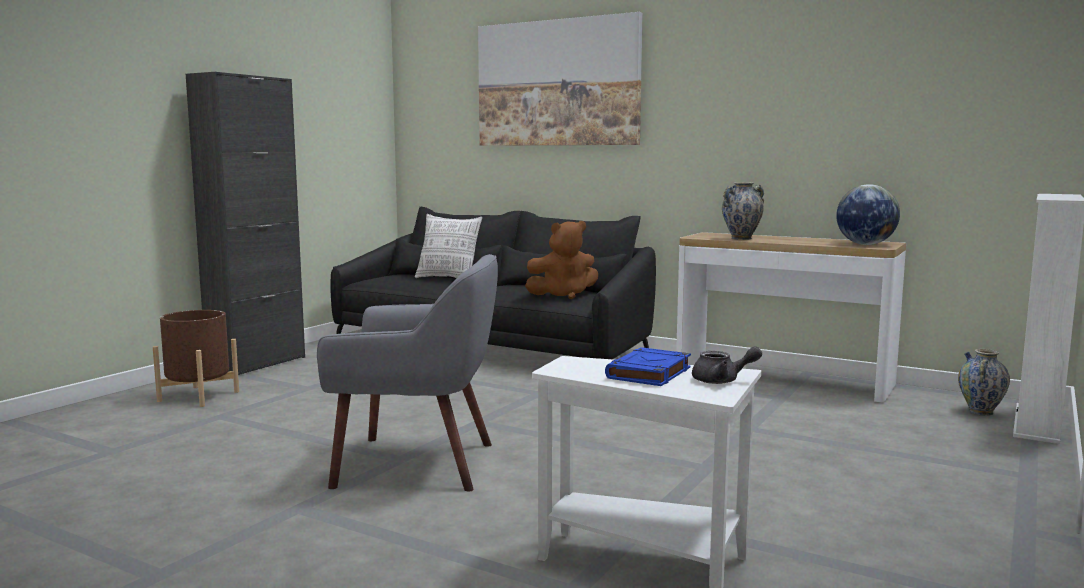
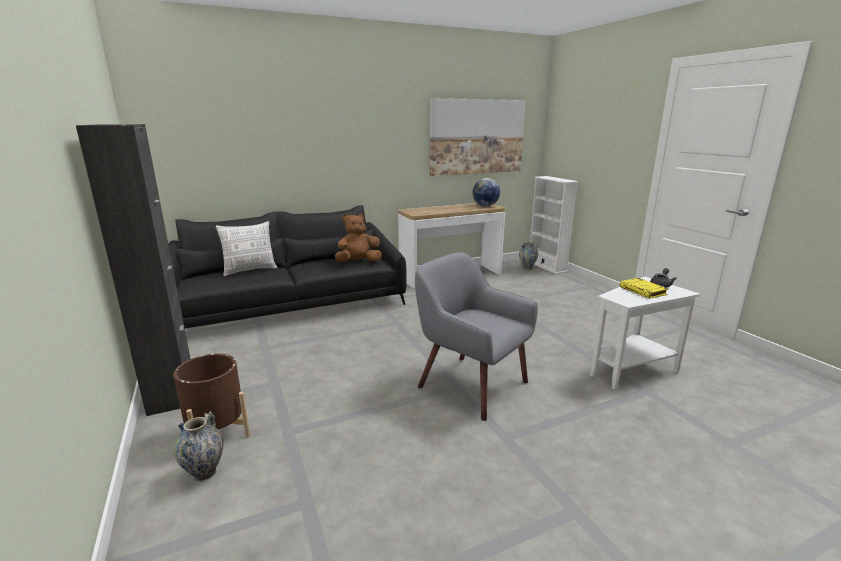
camera: 55 degrees left, 10 degrees up
(418, 464) = (471, 384): grey armchair -> grey armchair turned 90 degrees counterclockwise
(557, 83) = (293, 120): picture -> picture (477, 137)
(563, 295) = (358, 262): brown plush toy -> brown plush toy turned 135 degrees counterclockwise
(649, 373) = (643, 291): blue book -> yellow book
(741, 238) = (435, 211): vase -> vase (204, 473)

